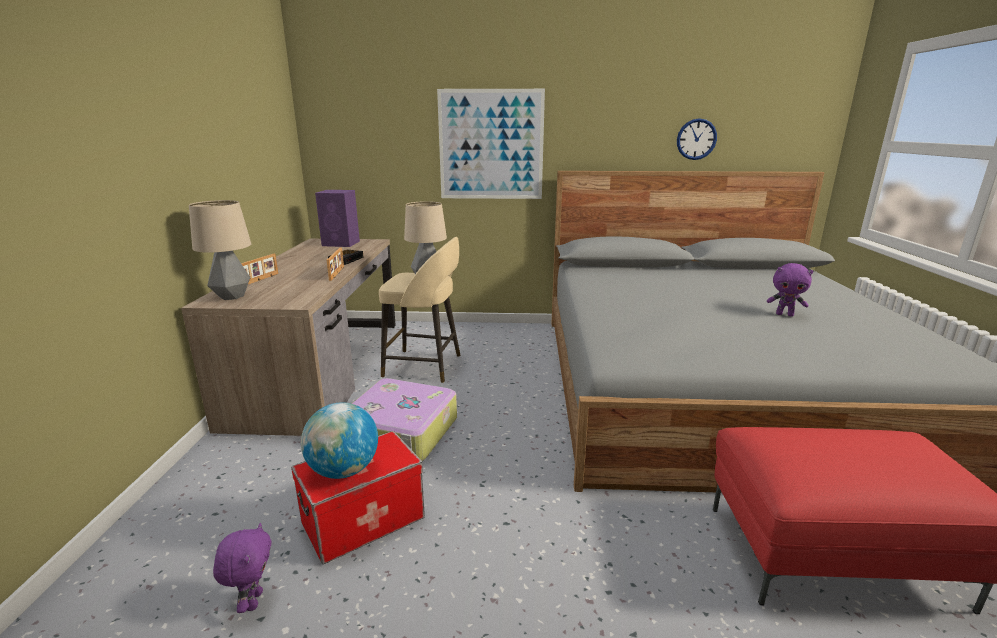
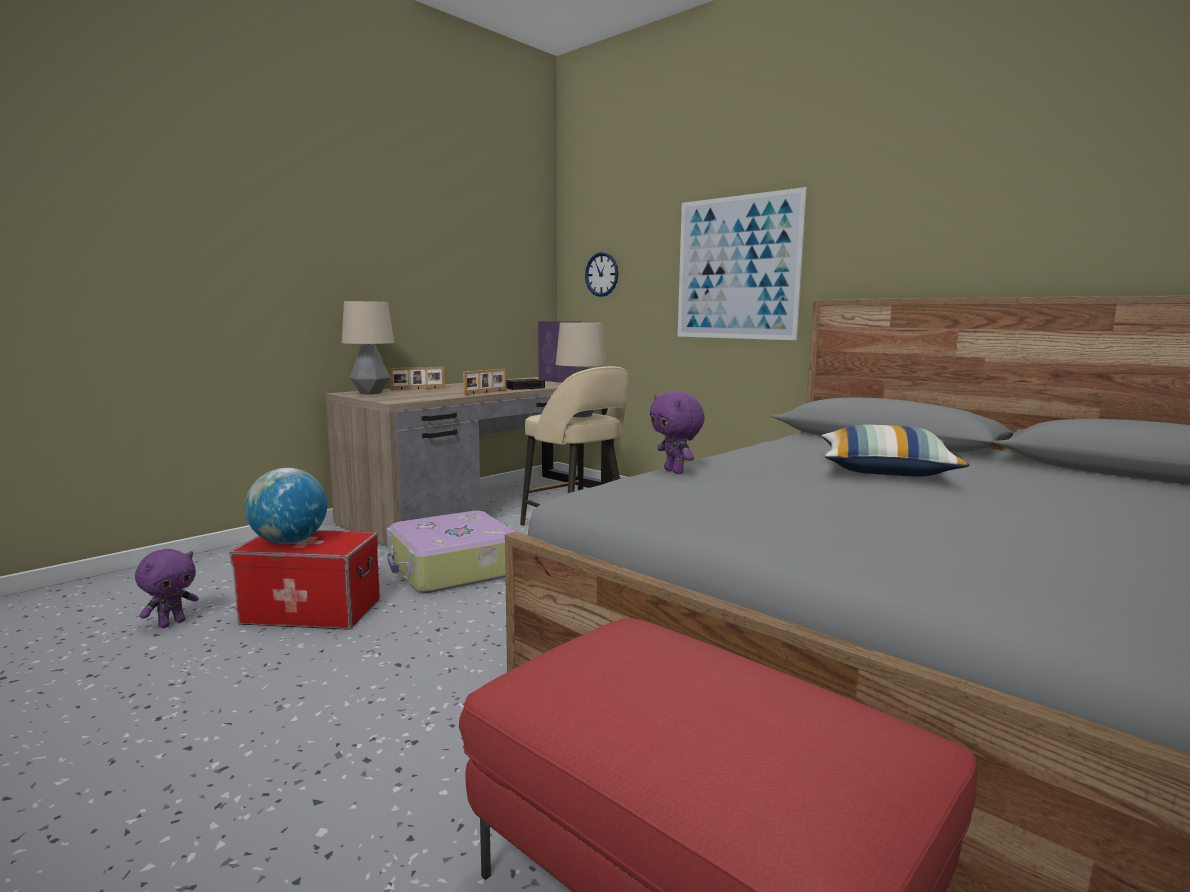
camera: 40 degrees right, 10 degrees down
(682, 290) = (886, 471): none -> pillow
(696, 139) = (1056, 242): wall clock -> wall clock (601, 274)
(785, 314) = (1001, 523): purple plush toy -> purple plush toy (675, 471)

